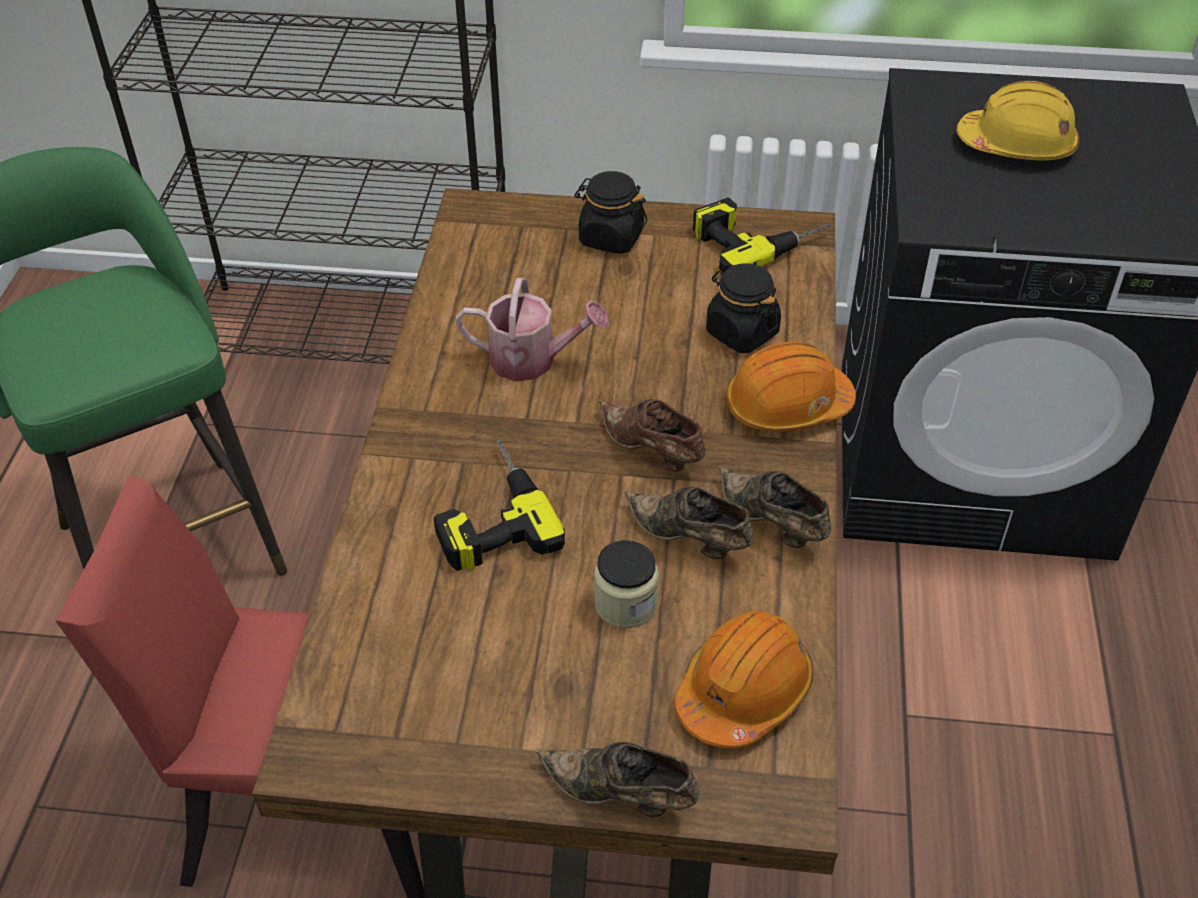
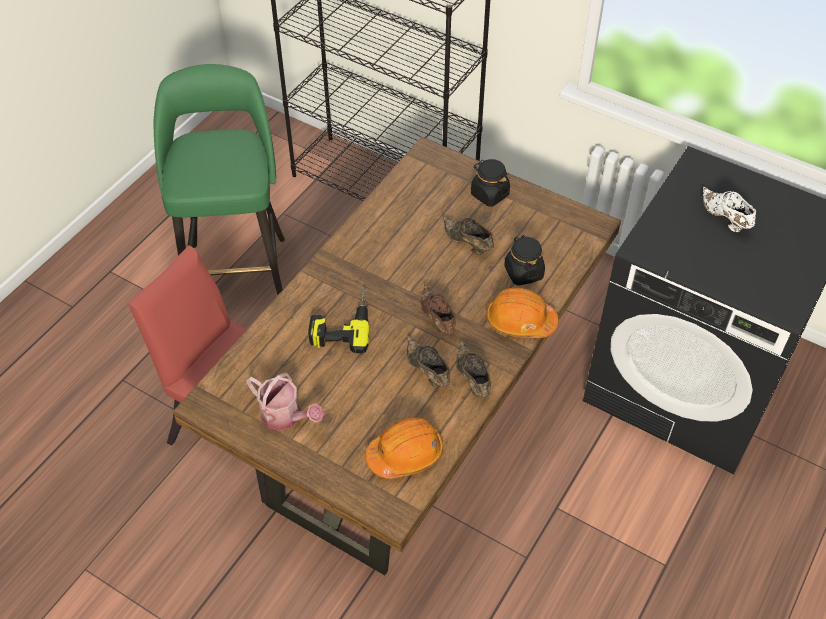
camera: 25 degrees right, 5 degrees up
(532, 360) = (408, 250): watering can -> watering can (286, 417)
(621, 795) = (322, 477): brown shoe -> brown shoe (467, 244)
(625, 604) = (378, 391): jar -> none
(757, 238) = (567, 221): power drill -> none
(1017, 145) = (725, 219): yellow hard hat -> white shoe

